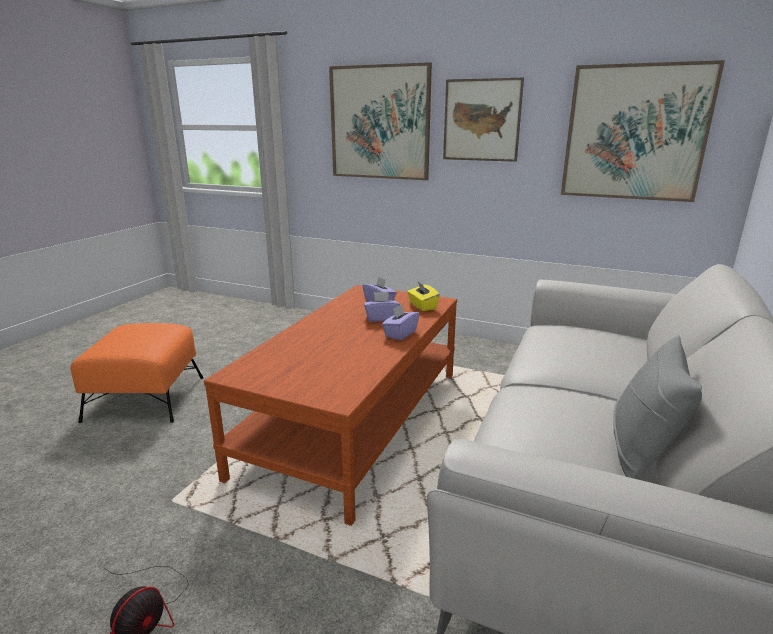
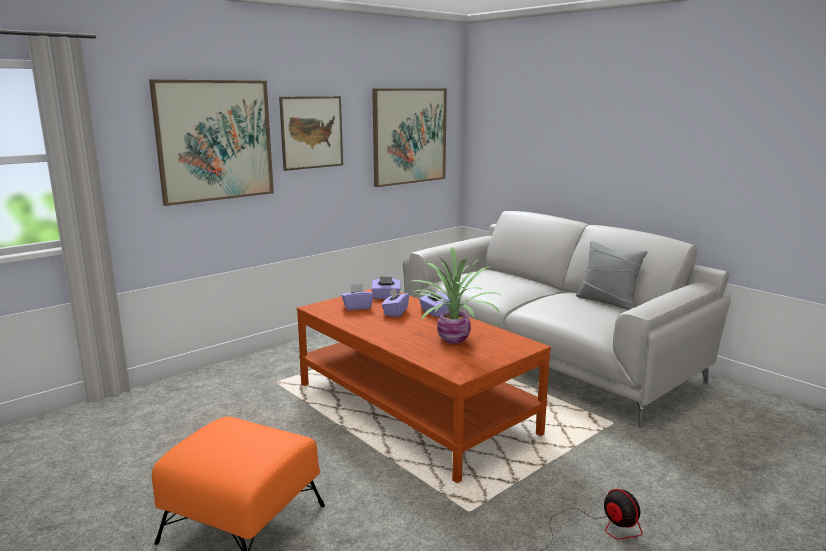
camera: 65 degrees left, 5 degrees down
(323, 356) = (452, 340): none -> potted plant
(422, 306) = (386, 297): yellow tissue box -> purple tissue box

